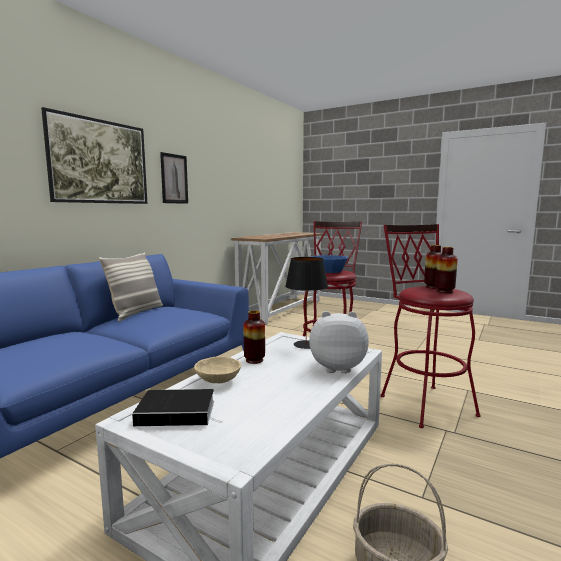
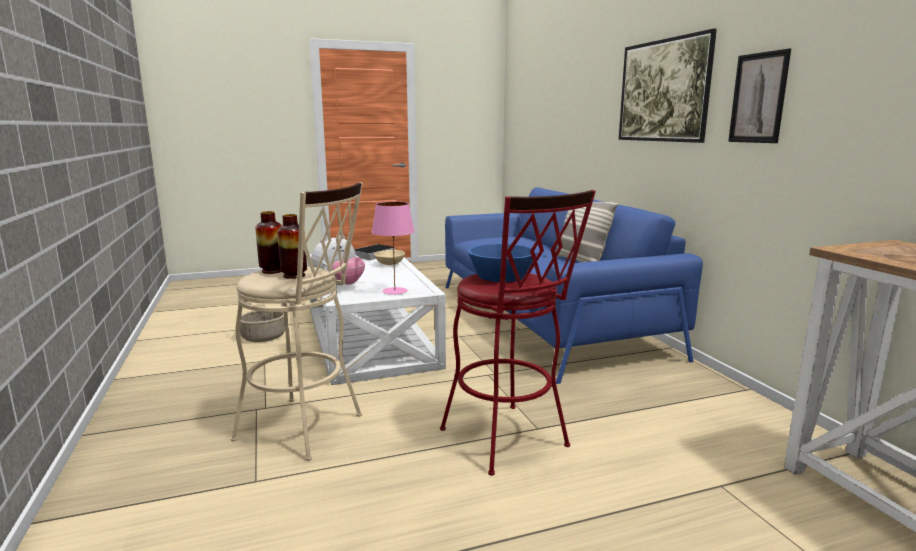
camera: 130 degrees right, 5 degrees up
(254, 360) = (401, 275): vase -> none
(306, 344) = (394, 291): black table lamp -> pink table lamp
(423, 402) = (308, 429): red stool -> beige stool

